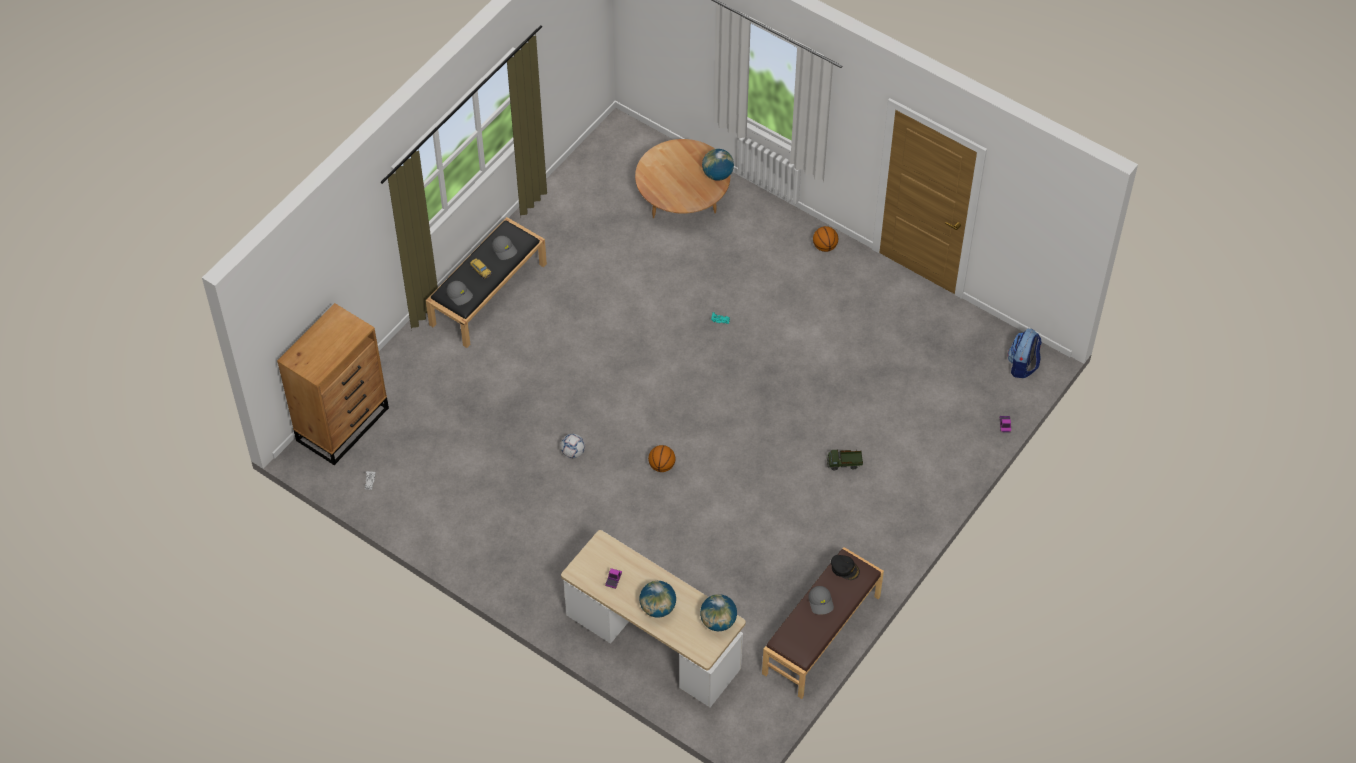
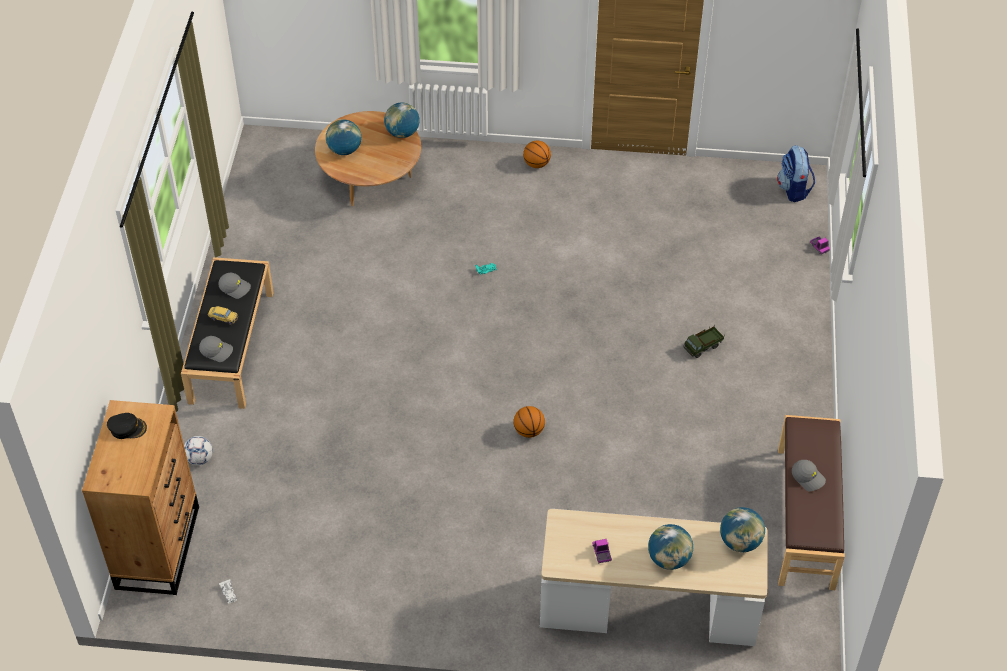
camera: 30 degrees left, 5 degrees down
(573, 452) = (429, 460): football -> football (199, 459)
(662, 169) = (344, 150): none -> globe
(845, 568) = (805, 434): black cap -> black cap (127, 428)

